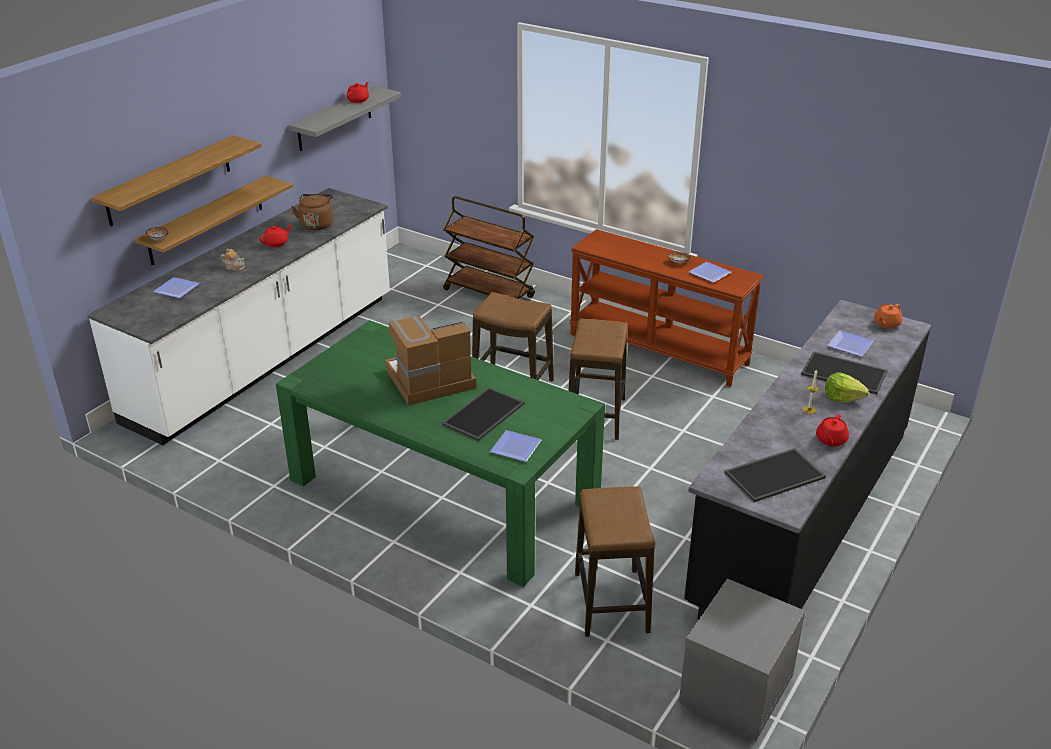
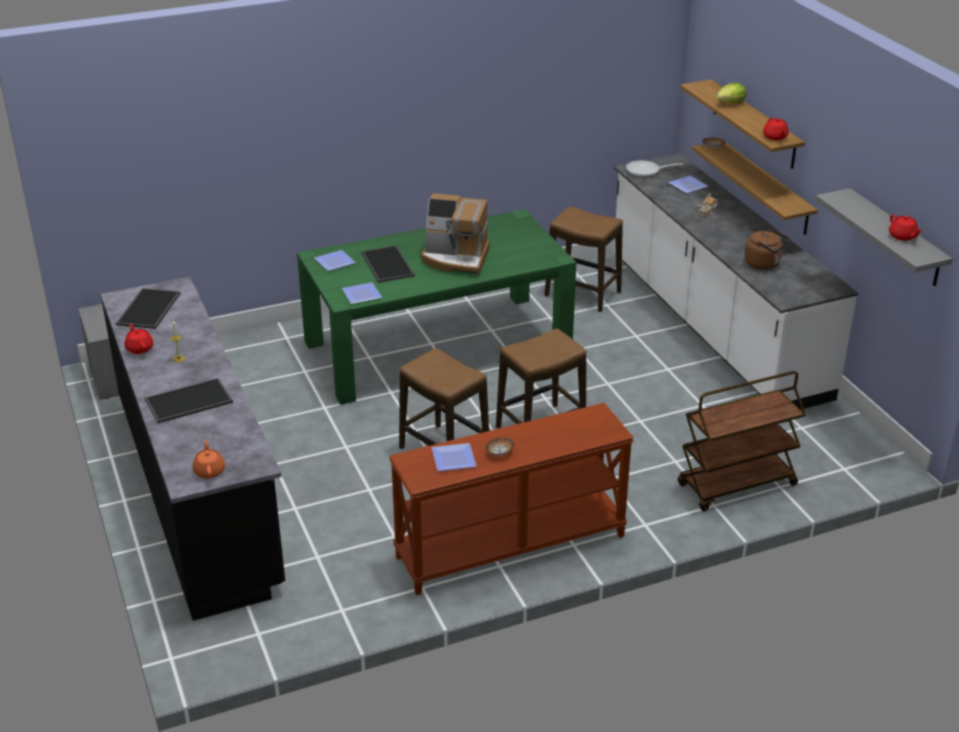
camera: 125 degrees right, 0 degrees up
(153, 319) = (646, 171): none -> frying pan
(276, 243) = (738, 238): red teapot -> red teapot (775, 137)
(429, 380) = (456, 259): coffee machine -> coffee machine turned 90 degrees clockwise
(611, 602) = (247, 366): stool -> stool (583, 294)
(842, 397) = (167, 381): lettuce -> lettuce (730, 103)
(851, 345) = (212, 429): plate -> plate (361, 295)

